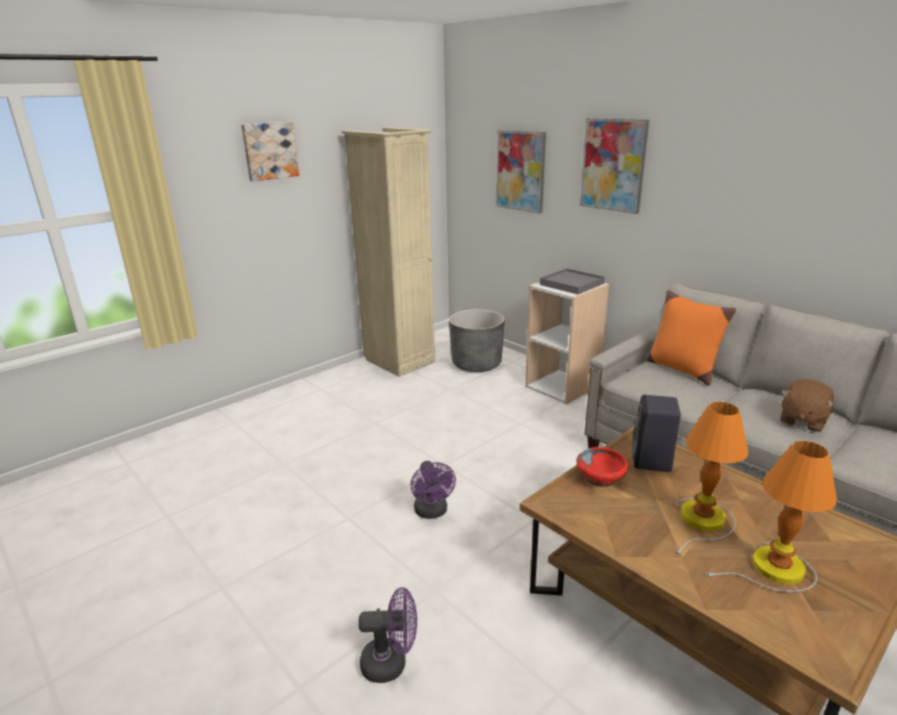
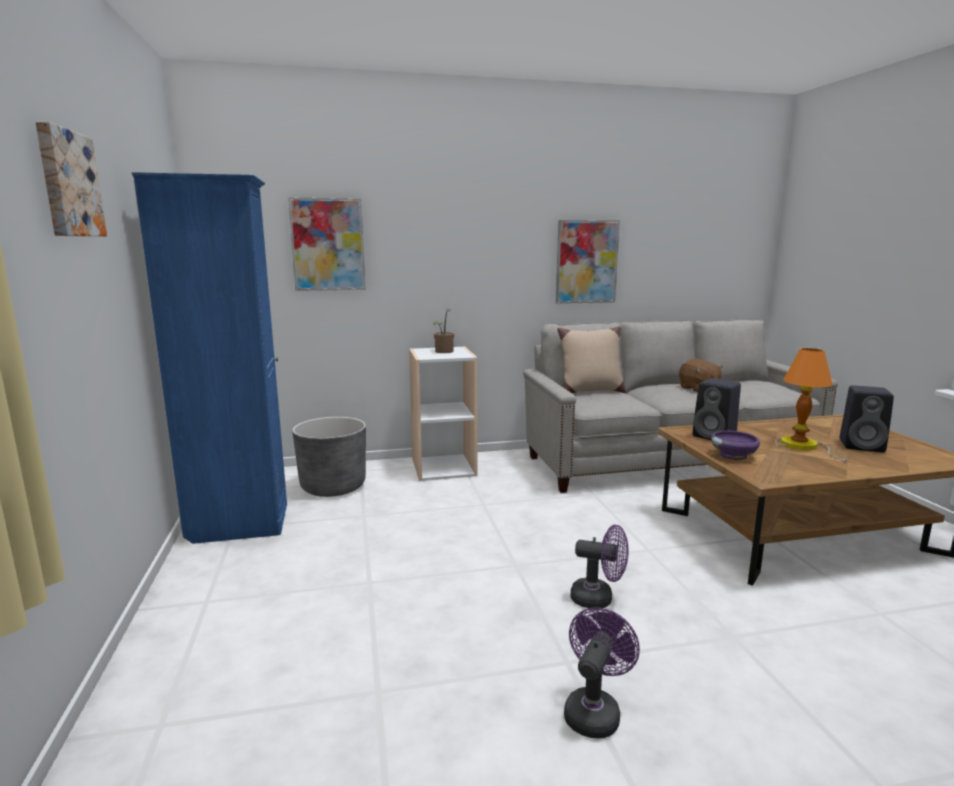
camera: 60 degrees left, 10 degrees down
(391, 663) = (842, 698): purple fan -> purple fan (594, 710)
(400, 361) = (240, 523): beige cabinet -> blue cabinet
(572, 284) = (444, 352): grey tray -> potted plant
(600, 479) = (733, 456): red bowl -> purple bowl
(613, 165) = (450, 229): picture -> picture (586, 262)
(681, 369) = (590, 391): orange pillow -> beige pillow
(774, 569) = (863, 446): table lamp -> black speaker

